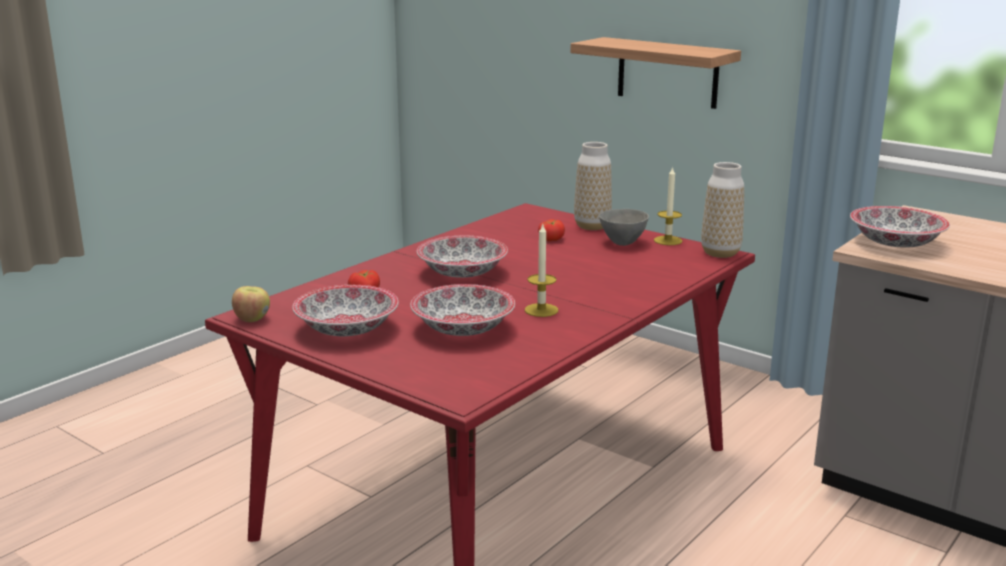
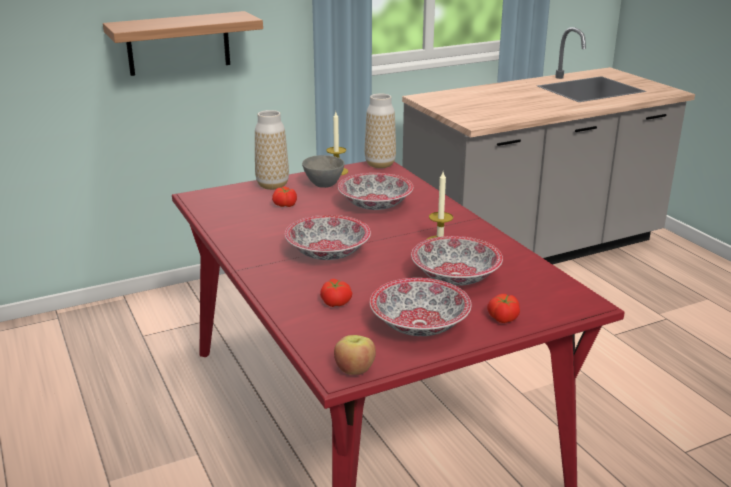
camera: 65 degrees left, 5 degrees up
(389, 361) = (502, 318): none -> tomato
(896, 243) = (471, 115): bowl -> bowl (375, 204)

